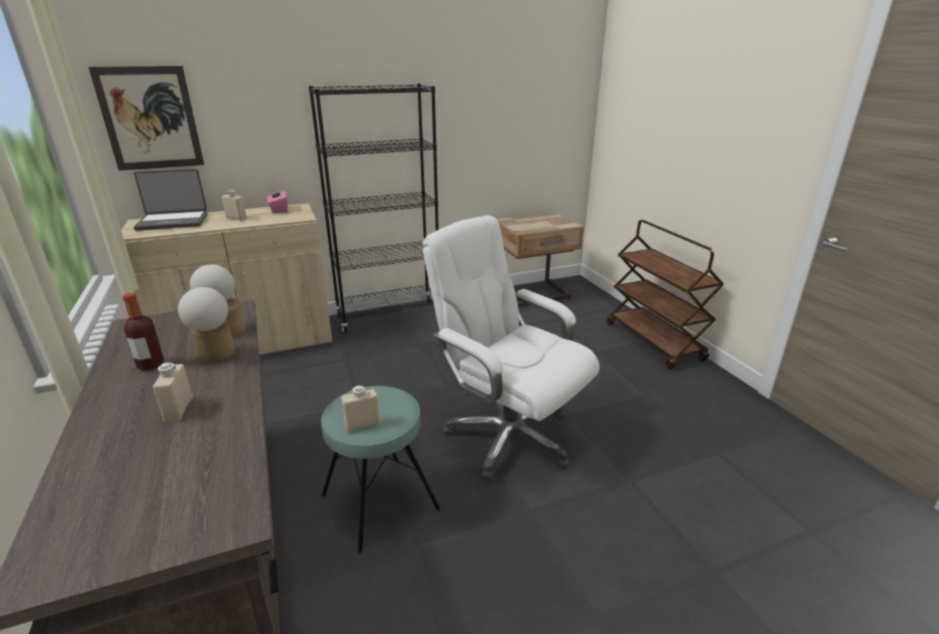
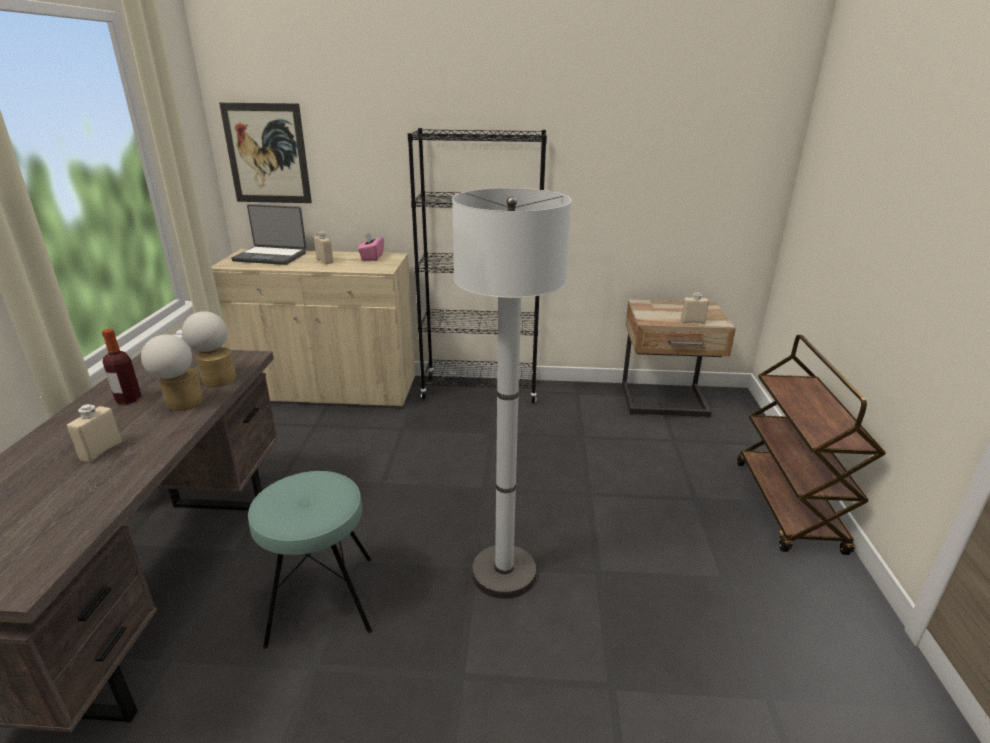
camera: 25 degrees right, 0 degrees up
(362, 425) = (282, 514): beige bottle -> beige bottle (692, 322)
(508, 436) = (504, 573): white office chair -> white floor lamp

